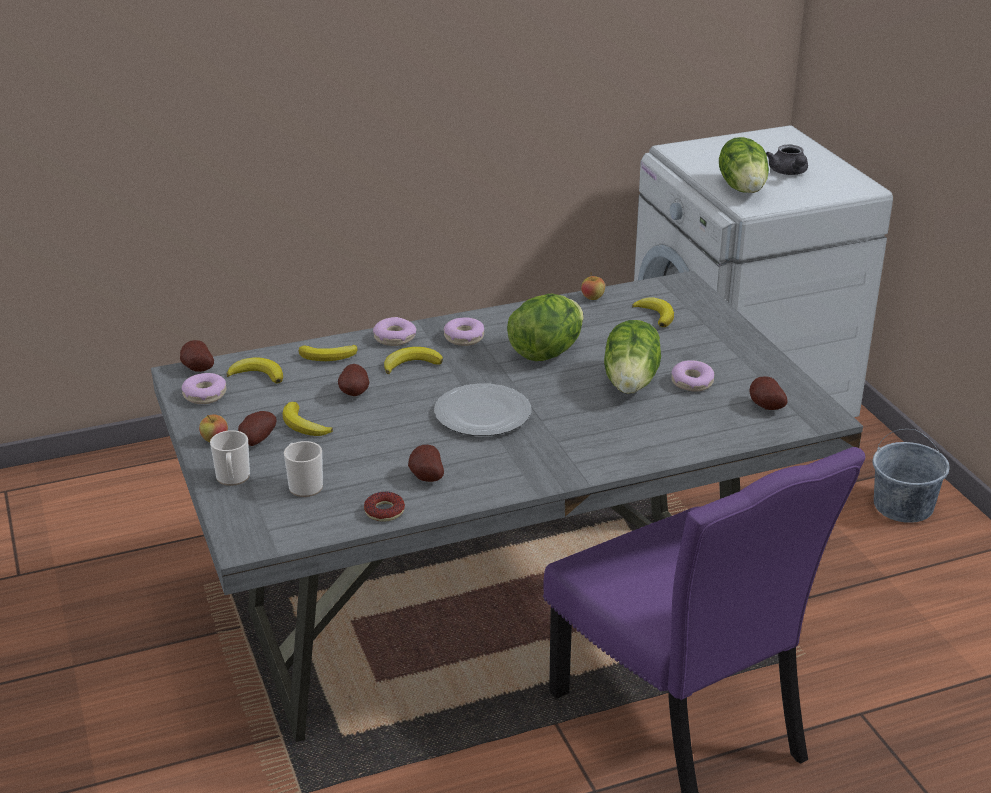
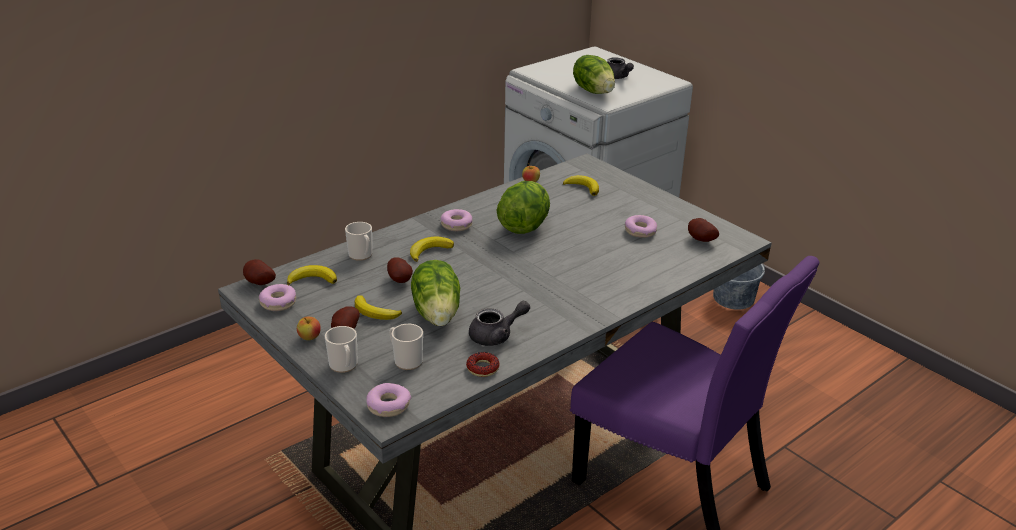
camera: 20 degrees left, 0 degrees up
(329, 356) = (361, 255): banana -> mug
(395, 338) = (404, 233): donut -> donut (388, 406)
(425, 477) = (496, 335): potato -> grey teapot
(481, 414) = (506, 279): plate -> none
(632, 382) = (599, 237): lettuce -> lettuce (438, 313)

